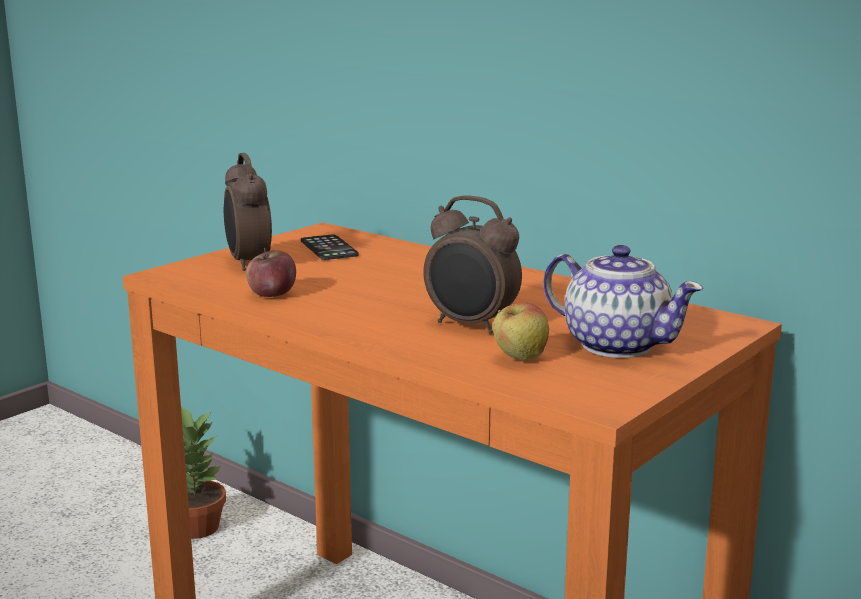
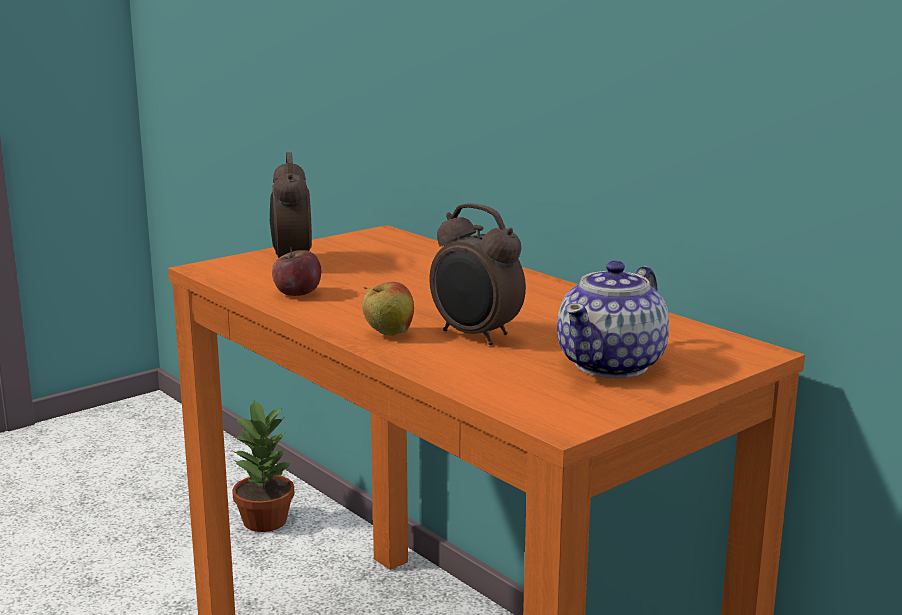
camera: 10 degrees right, 0 degrees up
(329, 248) = (378, 251): phone -> none
(519, 359) = (505, 372): apple -> apple (388, 334)
(616, 344) = (612, 364): teapot -> teapot turned 75 degrees clockwise

